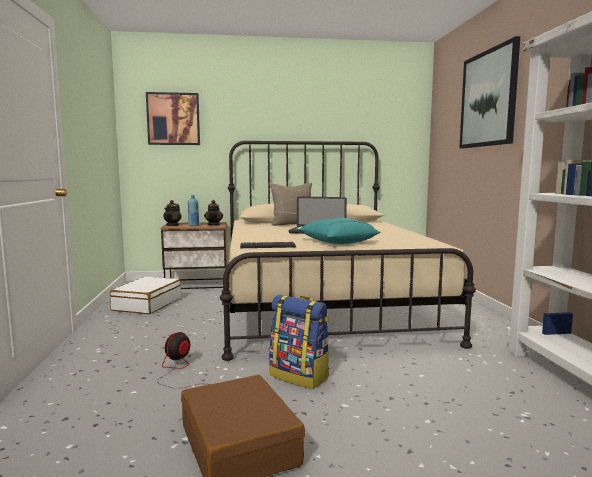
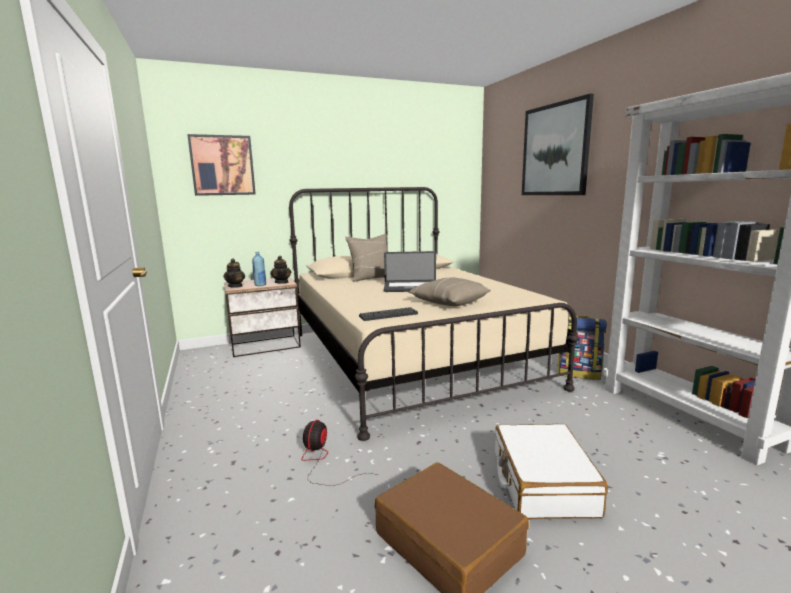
camera: 15 degrees left, 5 degrees up
(147, 304) = (226, 379): white suitcase -> white suitcase (542, 483)
(300, 376) = (449, 447): backpack -> backpack (579, 373)
(338, 242) = (449, 302): turquoise pillow -> beige pillow

